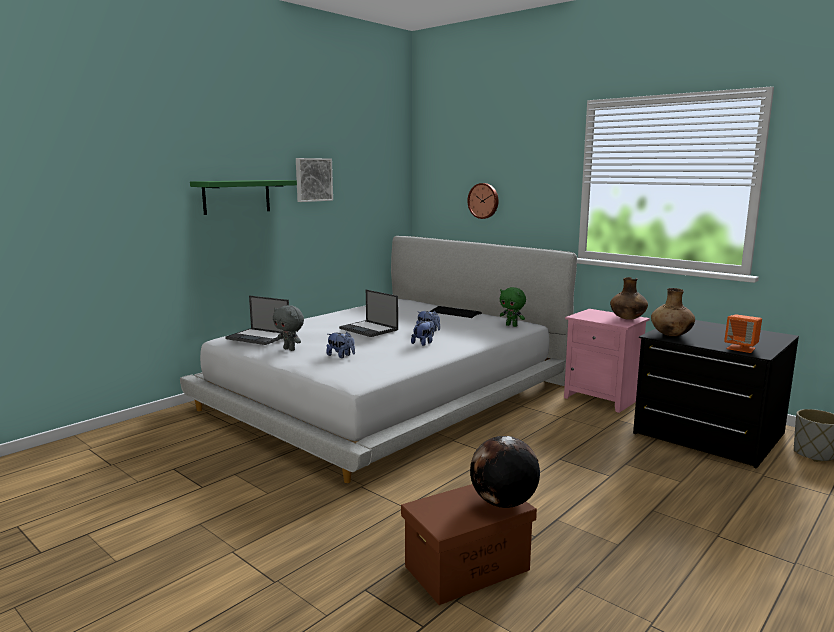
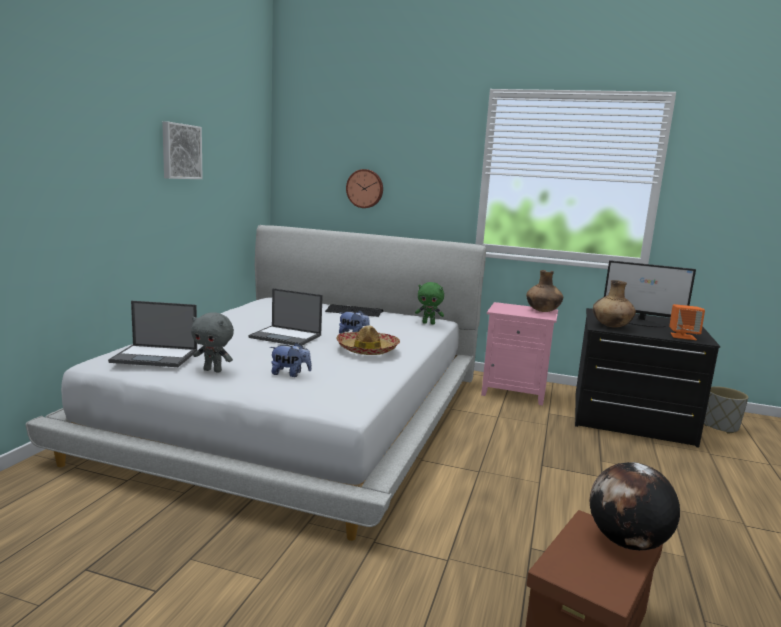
camera: 25 degrees left, 0 degrees up
(236, 196) = (95, 165): green shelf -> none
(423, 343) = (367, 350): plush toy -> hat
(716, 334) = (642, 323): none -> monitor

